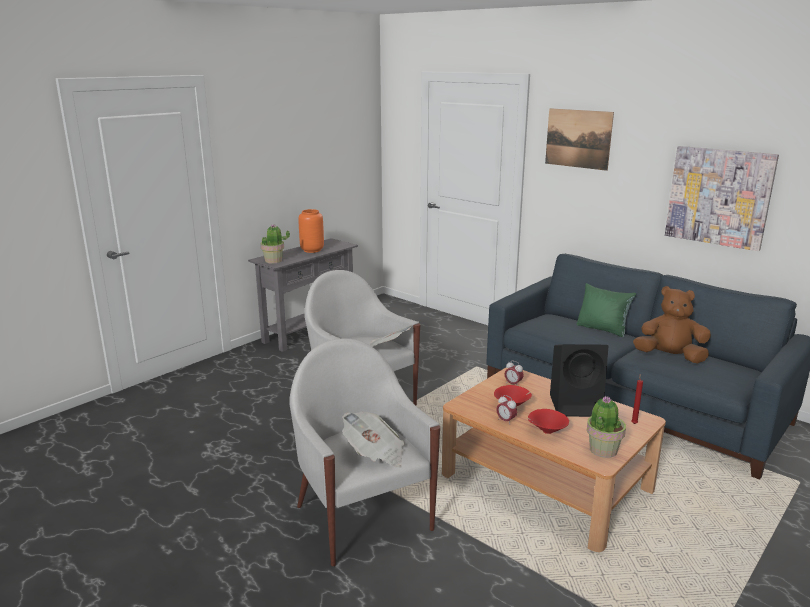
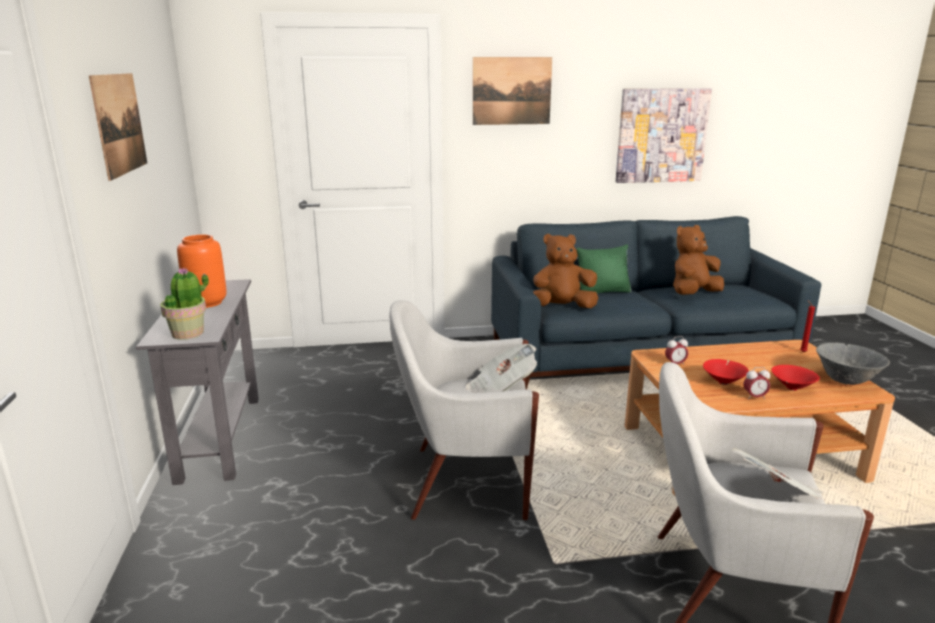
camera: 50 degrees left, 0 degrees up
(279, 142) = (119, 124): none -> picture
(533, 325) = (561, 308): none -> brown plush toy
(577, 405) = (748, 357): black speaker -> none
(602, 450) = (845, 381): potted plant -> grey bowl

